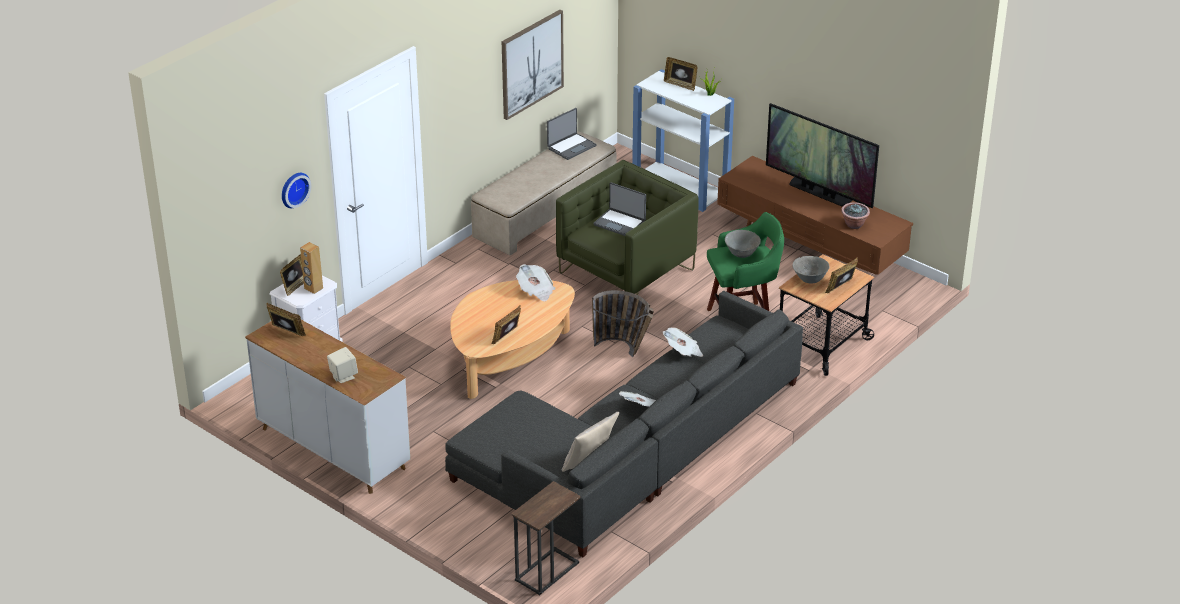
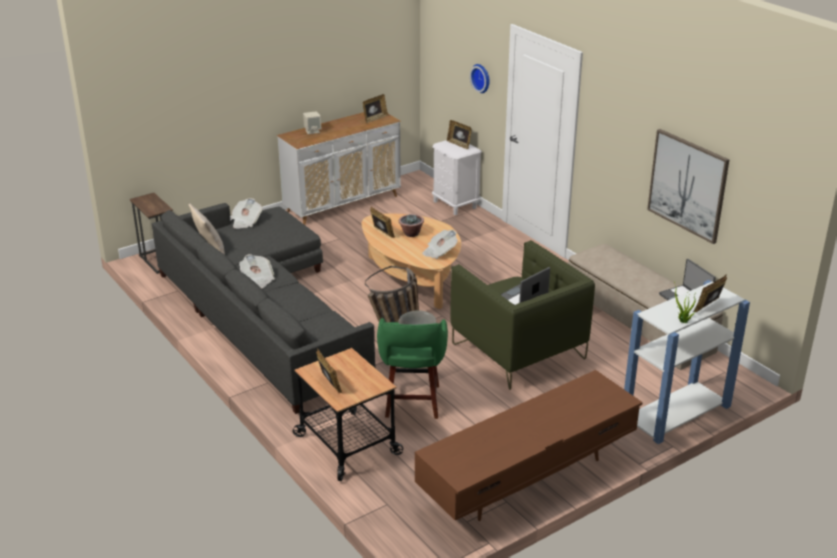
camera: 105 degrees right, 5 degrees down
(313, 288) = (452, 149): brown speaker -> none
(683, 351) = (319, 310): newspaper -> newspaper (246, 222)
(809, 280) = (353, 368): grey bowl -> none
(819, 192) = (547, 433): television -> none
(854, 225) = (469, 443): potted plant -> potted plant (411, 233)

